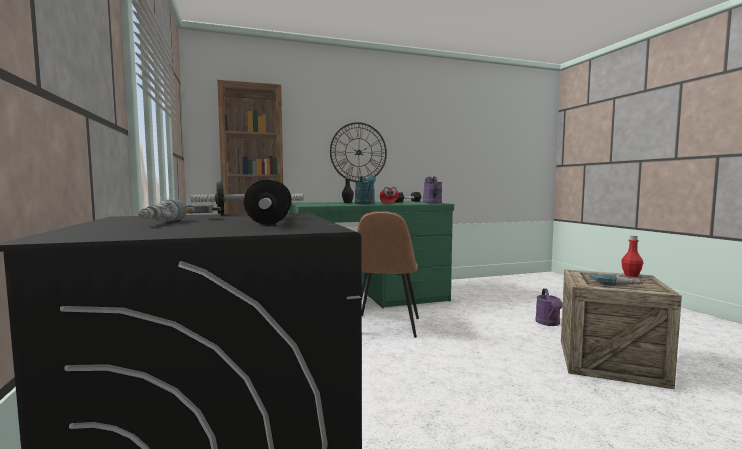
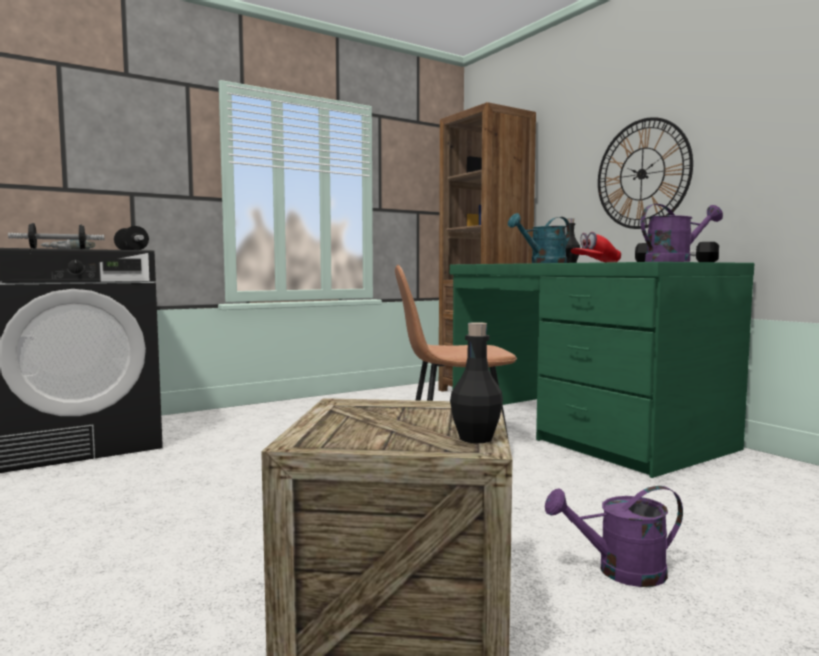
camera: 75 degrees right, 0 degrees up
(615, 283) = (362, 419): power drill -> none
(631, 275) = (476, 438): red bottle -> black bottle

